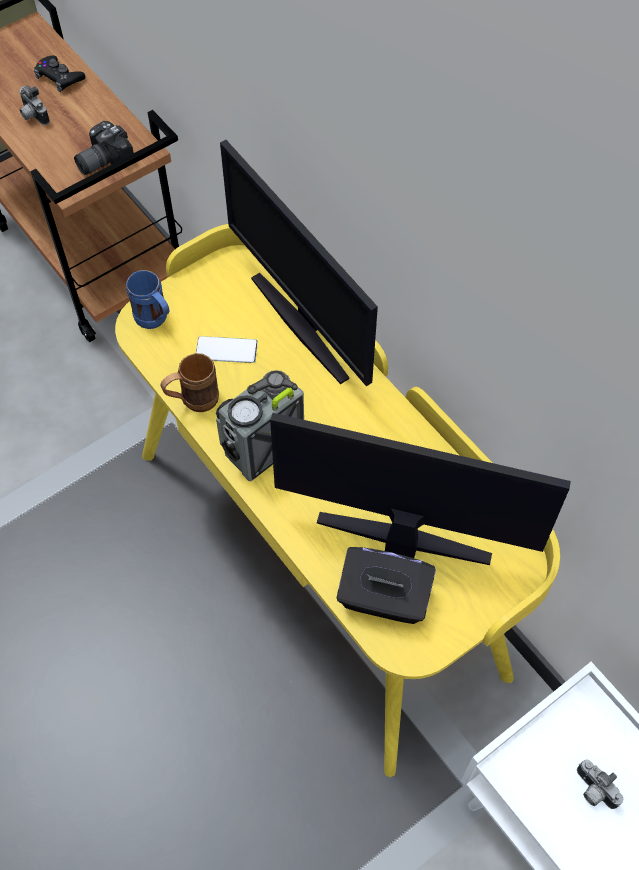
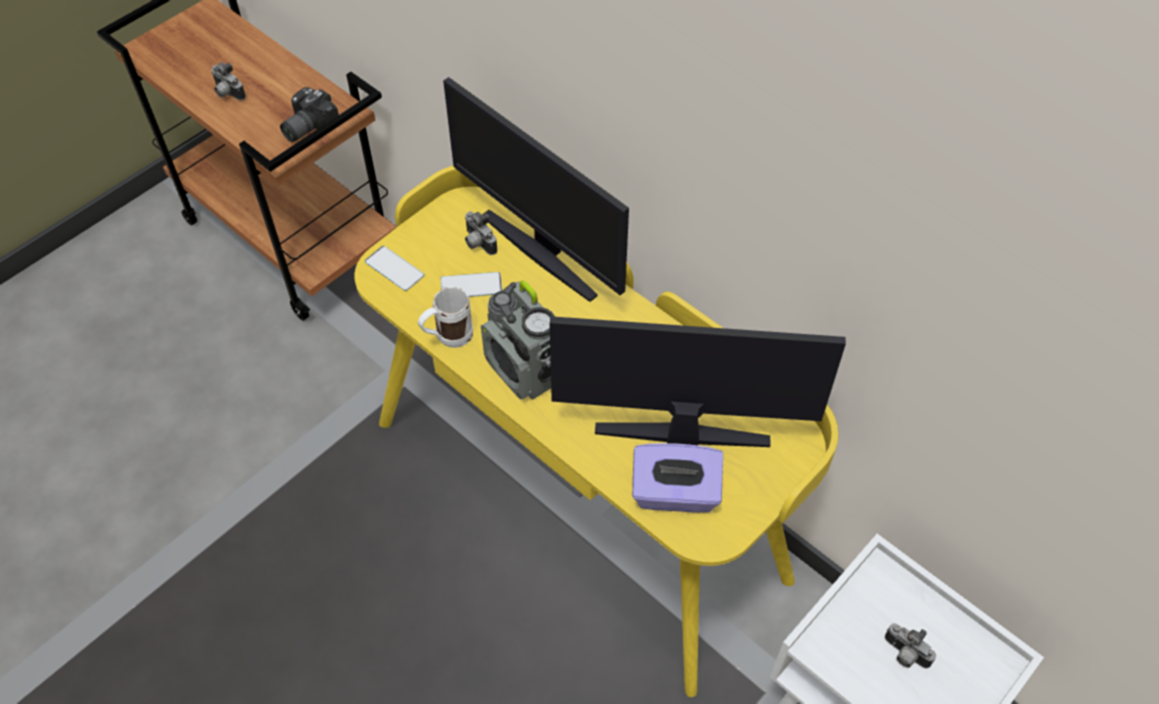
camera: 10 degrees left, 5 degrees down
(59, 77) = (247, 54): black game controller -> none
(155, 321) = (394, 269): blue mug -> phone
(192, 401) = (447, 338): brown mug -> white mug
(242, 306) = (478, 243): none -> camera
(261, 447) = (524, 371): radio -> radio turned 75 degrees counterclockwise
(383, 598) = (675, 494): black tissue box -> purple tissue box

